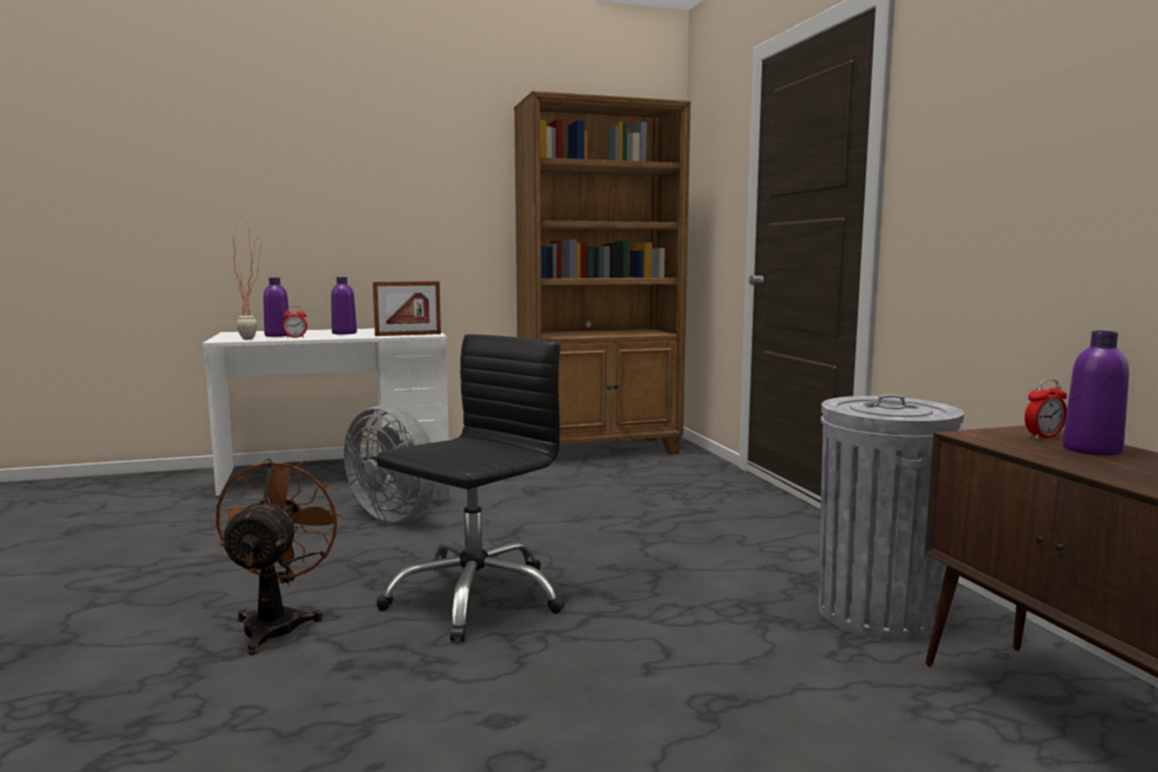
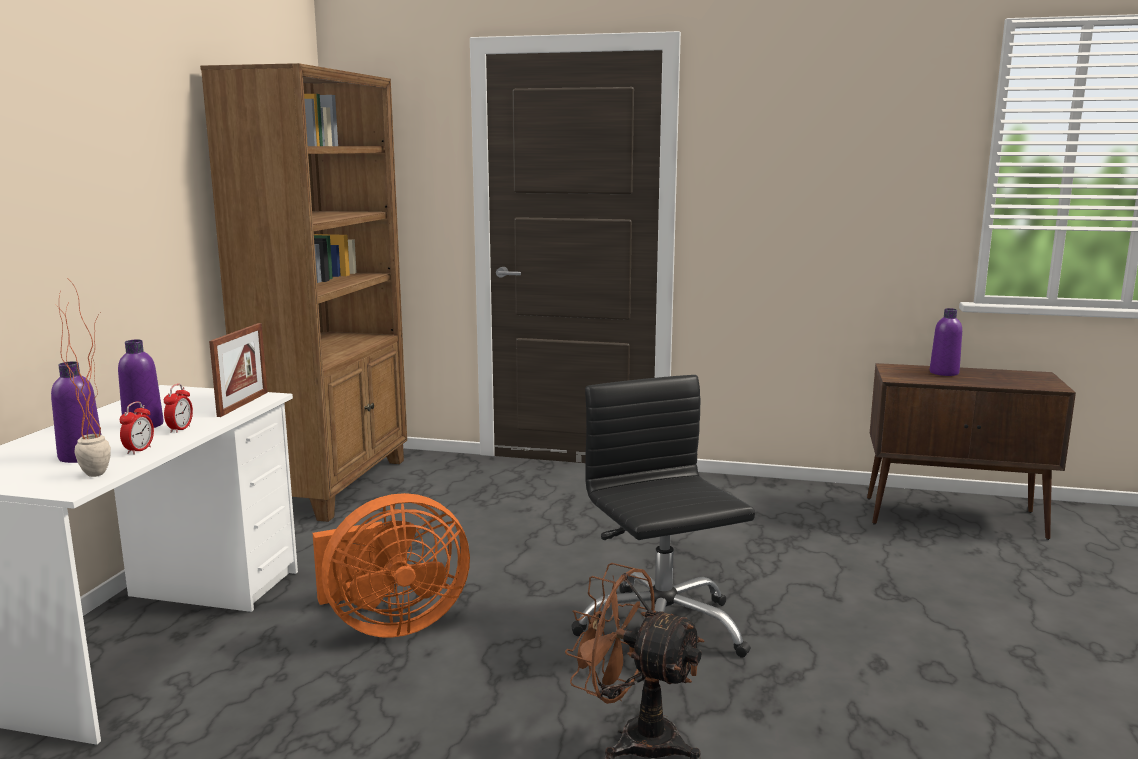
camera: 60 degrees left, 5 degrees up
(400, 515) = (390, 624): grey fan -> orange fan
(876, 613) = (801, 512): grey trash can -> none
(1043, 437) = (910, 371): alarm clock -> alarm clock (180, 429)

